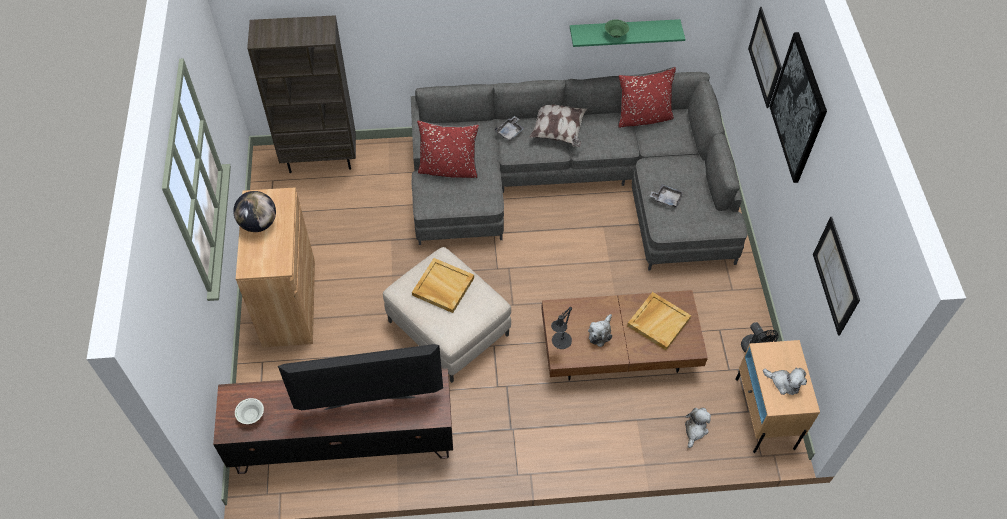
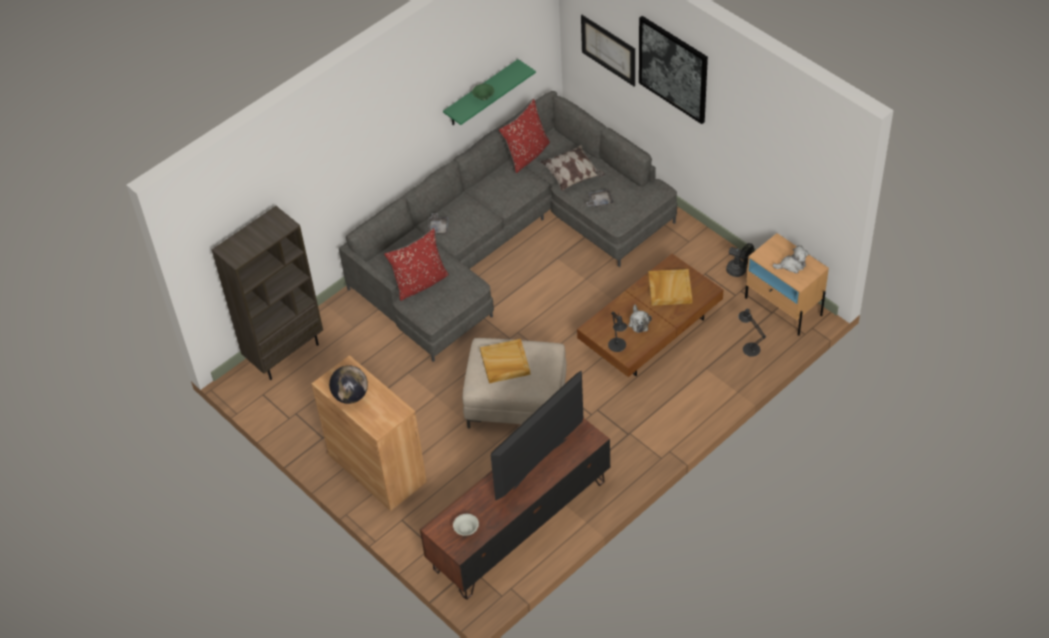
camera: 35 degrees left, 5 degrees down
(558, 131) = (474, 204): pillow -> pillow (572, 176)
(695, 430) = (749, 348): plush toy -> black table lamp
(836, 276) = (784, 163): picture -> none

